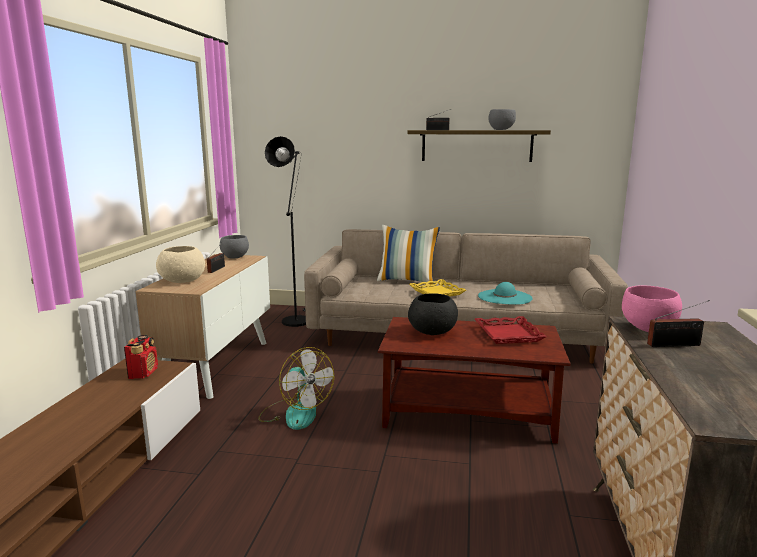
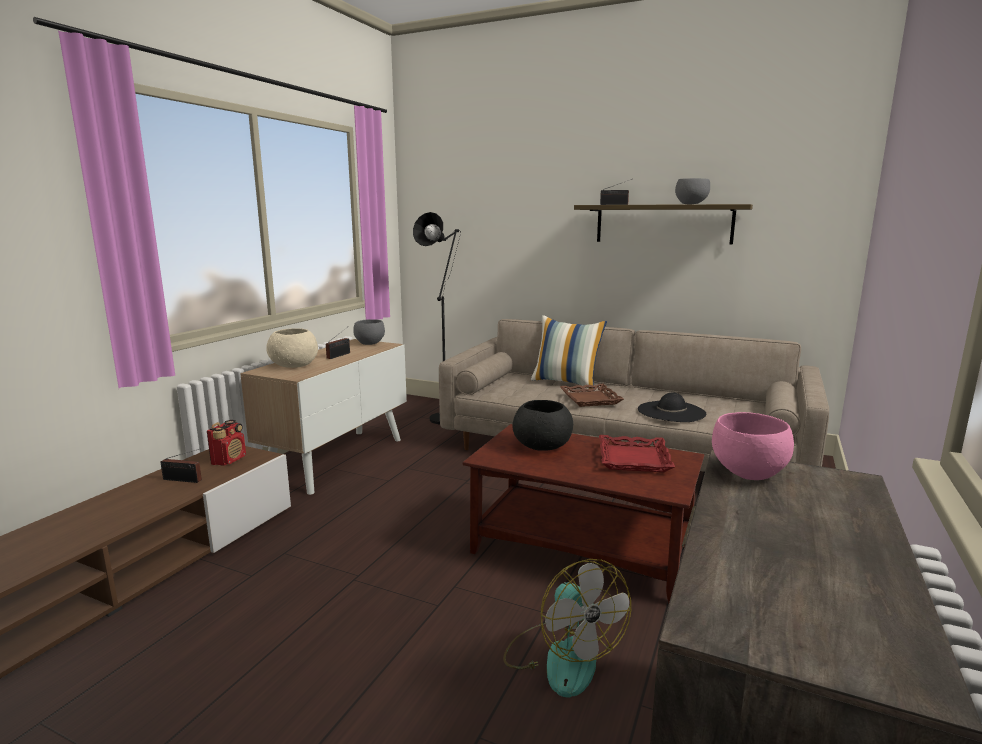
camera: 15 degrees right, 0 degrees up
(295, 413) = (385, 522): fan -> fan (561, 656)
(436, 292) = (590, 399): yellow tray -> brown tray
(505, 297) = (671, 411): turquoise hat -> black hat
(676, 345) = (768, 501): radio -> radio (184, 480)

